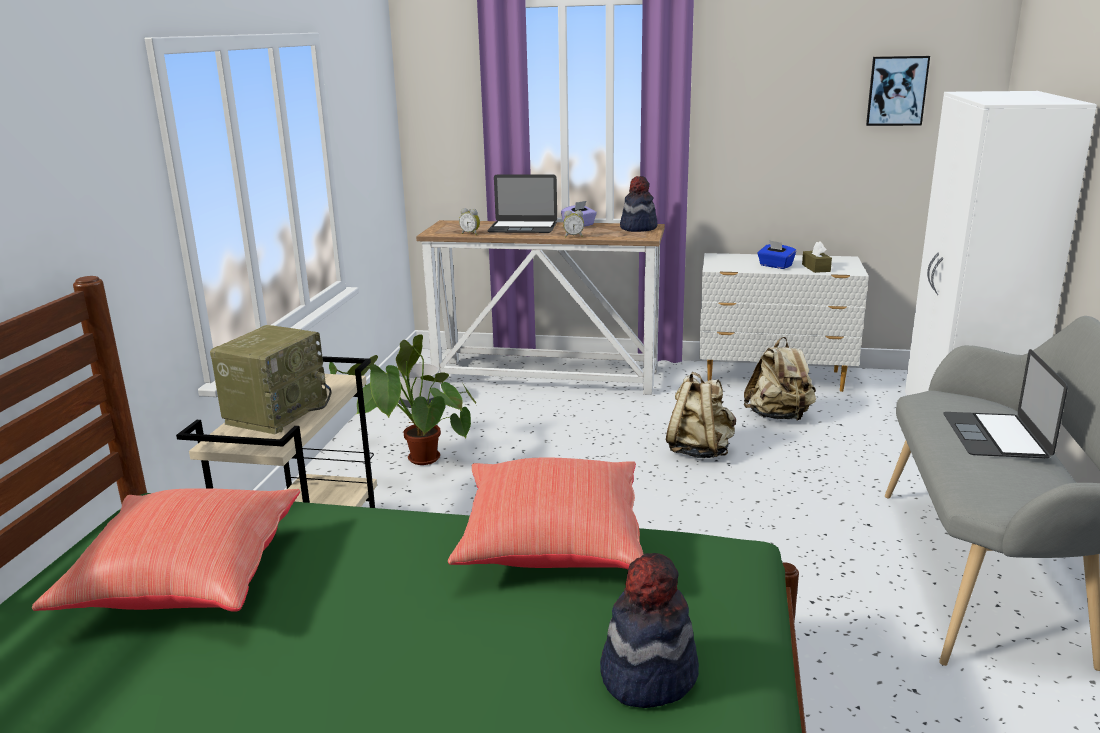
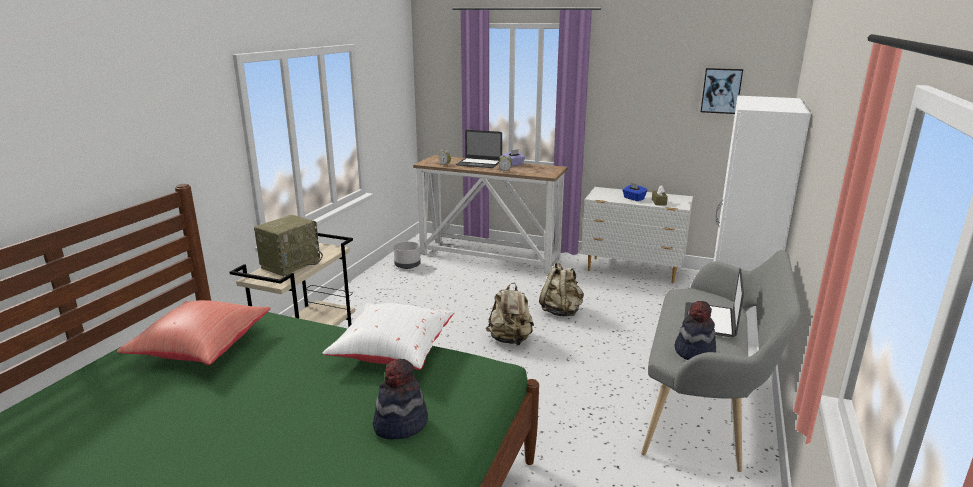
camera: 10 degrees right, 0 degrees up
(410, 464) = (387, 301): potted plant -> none
(550, 545) = (392, 352): red pillow -> white pillow
(638, 228) = (548, 168): hat -> hat (694, 351)
(779, 417) = (622, 295): beige backpack -> beige backpack (510, 340)

